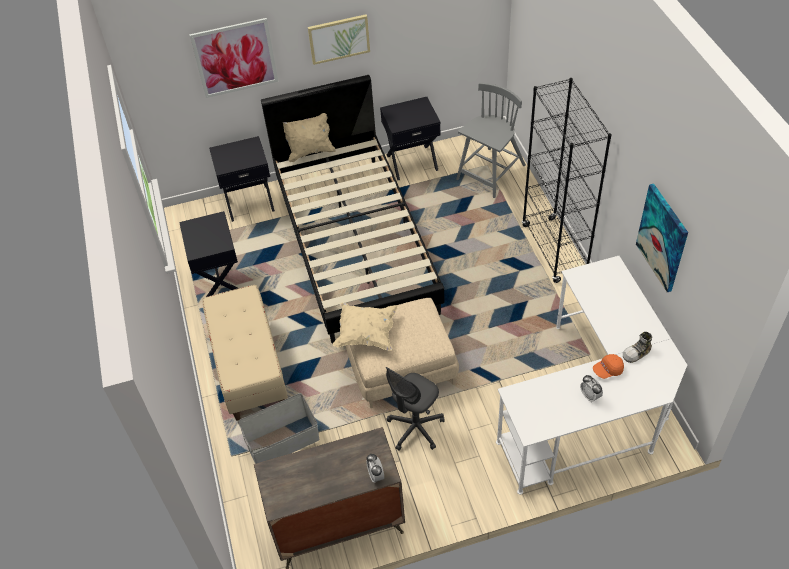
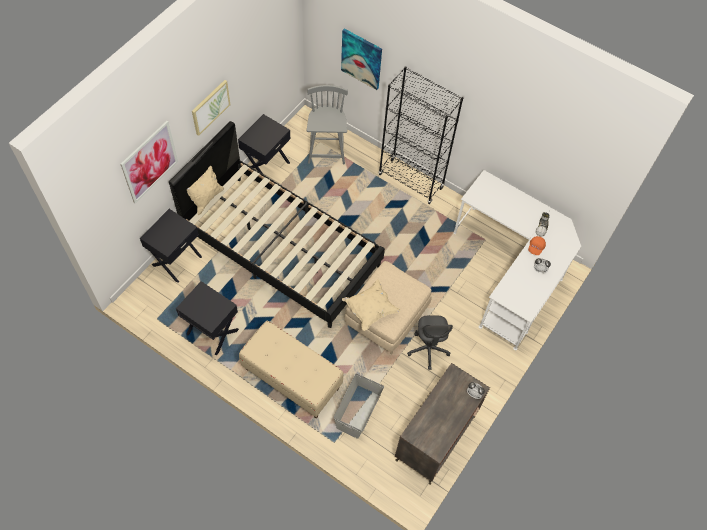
camera: 45 degrees left, 10 degrees up
(662, 238) = (530, 151): picture -> picture (361, 59)

